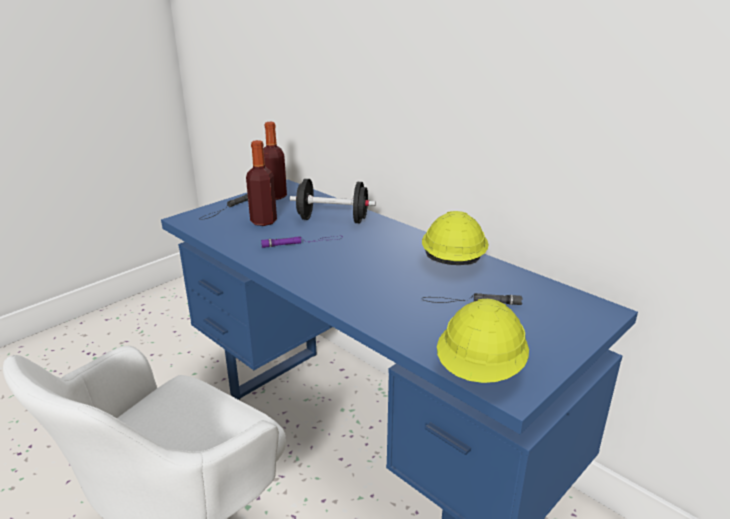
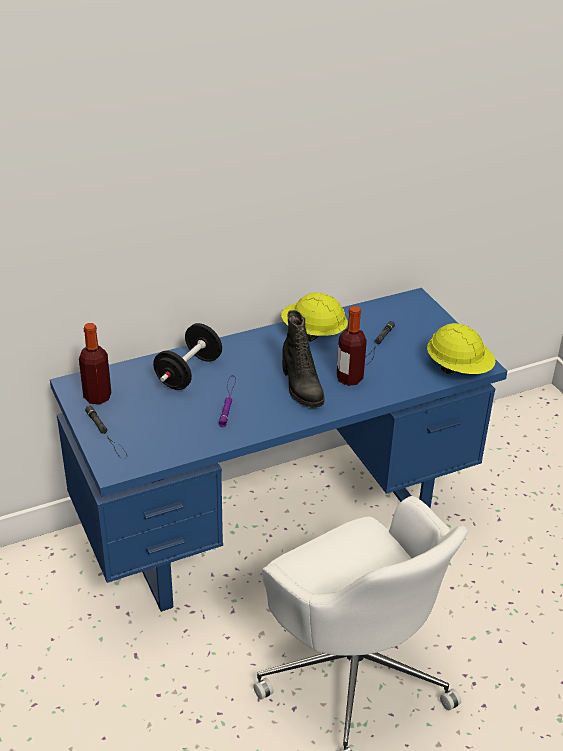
camera: 70 degrees left, 10 degrees up
(263, 221) = (162, 416): bottle -> bottle (349, 378)
(350, 271) = (300, 387): none -> black boot

